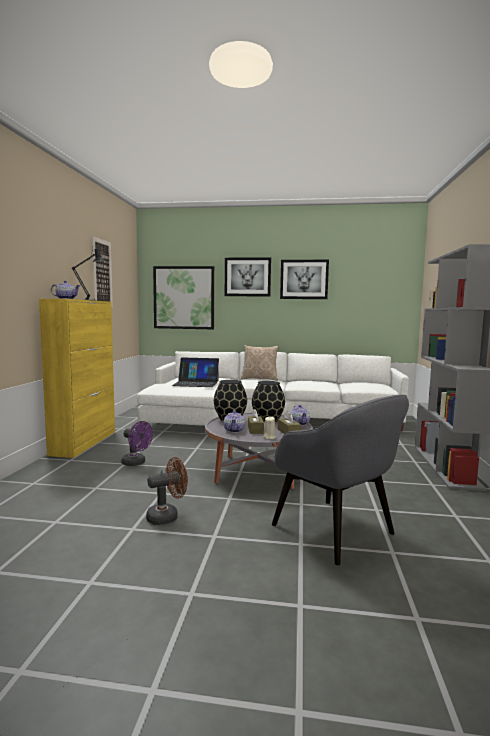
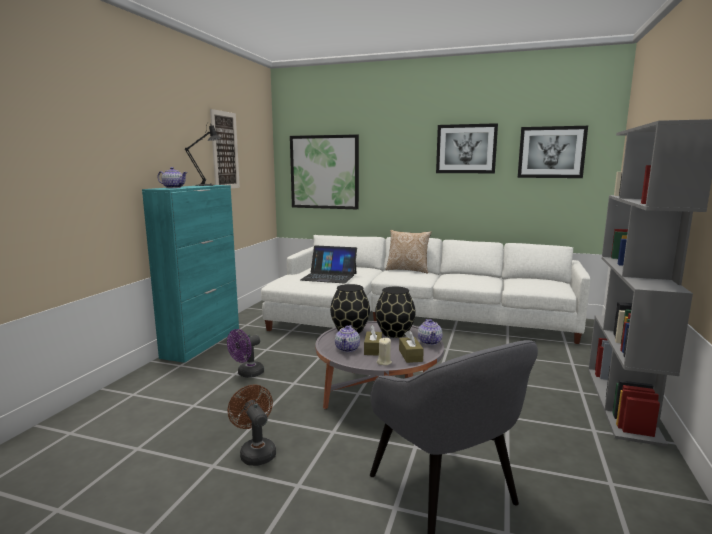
camera: 10 degrees right, 5 degrees up
(84, 442) = (202, 342): yellow cabinet -> turquoise cabinet
(136, 463) = (247, 374): purple fan -> purple fan turned 90 degrees clockwise
(167, 516) = (255, 452): brown fan -> brown fan turned 105 degrees counterclockwise
(247, 277) = (397, 147): picture -> picture (551, 152)

